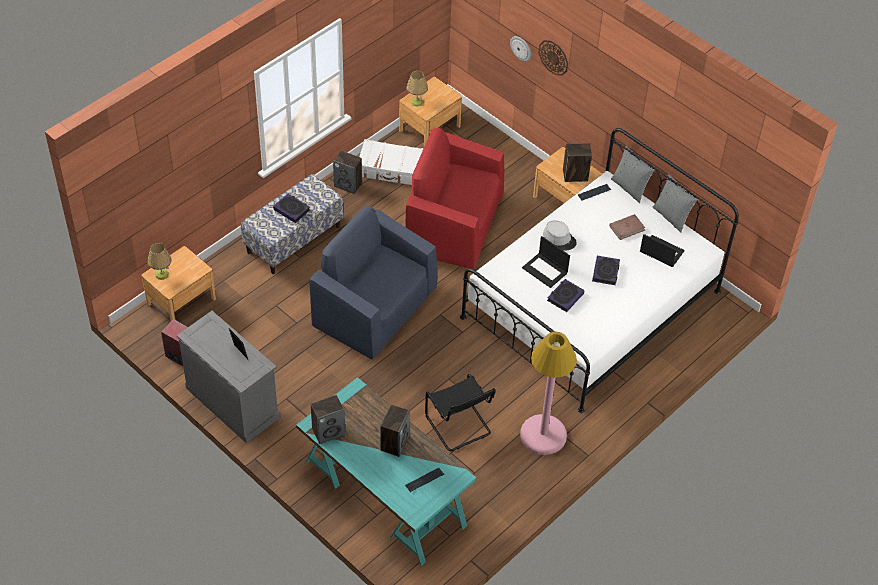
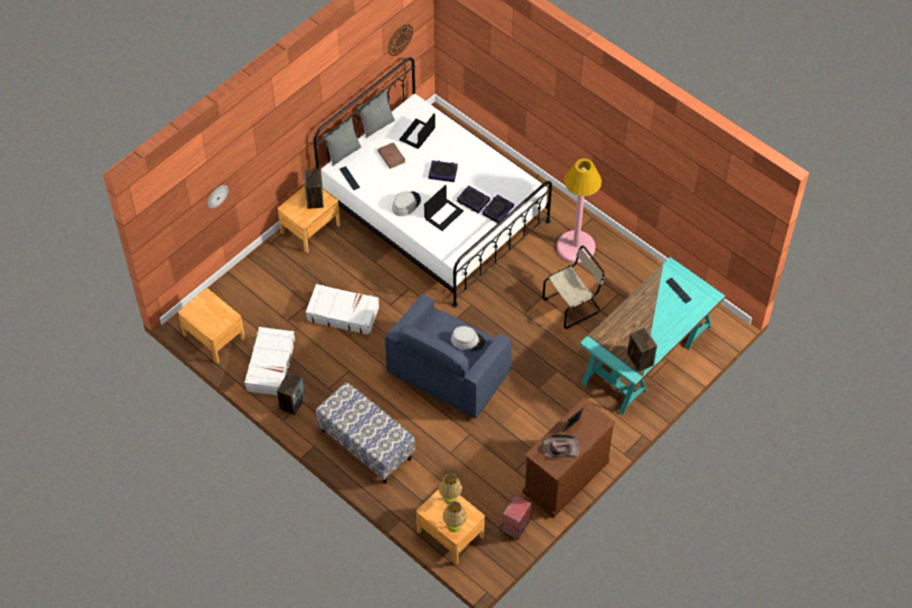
camera: 90 degrees left, 5 degrees up
(215, 341) = (560, 448): none -> brown hat
(233, 402) = (565, 477): grey dresser -> brown dresser
(292, 210) = (365, 422): book -> book (497, 210)
(382, 293) = (468, 341): none -> grey hat
(394, 443) = (645, 312): speaker -> none
(416, 102) = (215, 325): table lamp -> table lamp (450, 498)
(454, 224) = (343, 313): red armchair -> white suitcase
(459, 426) = (573, 305): black chair -> beige chair
(553, 57) = (245, 163): wall clock -> wall clock (399, 39)

